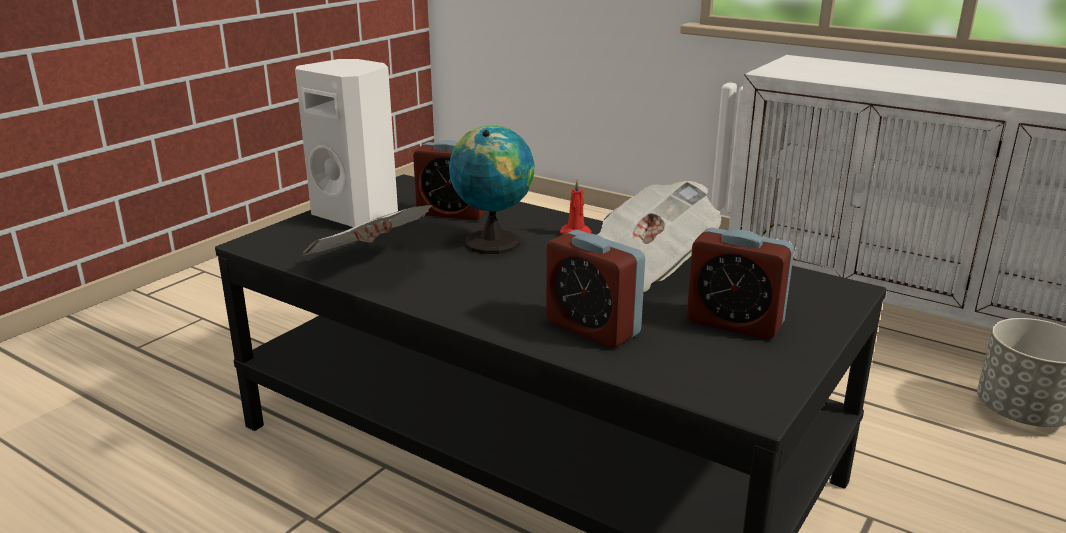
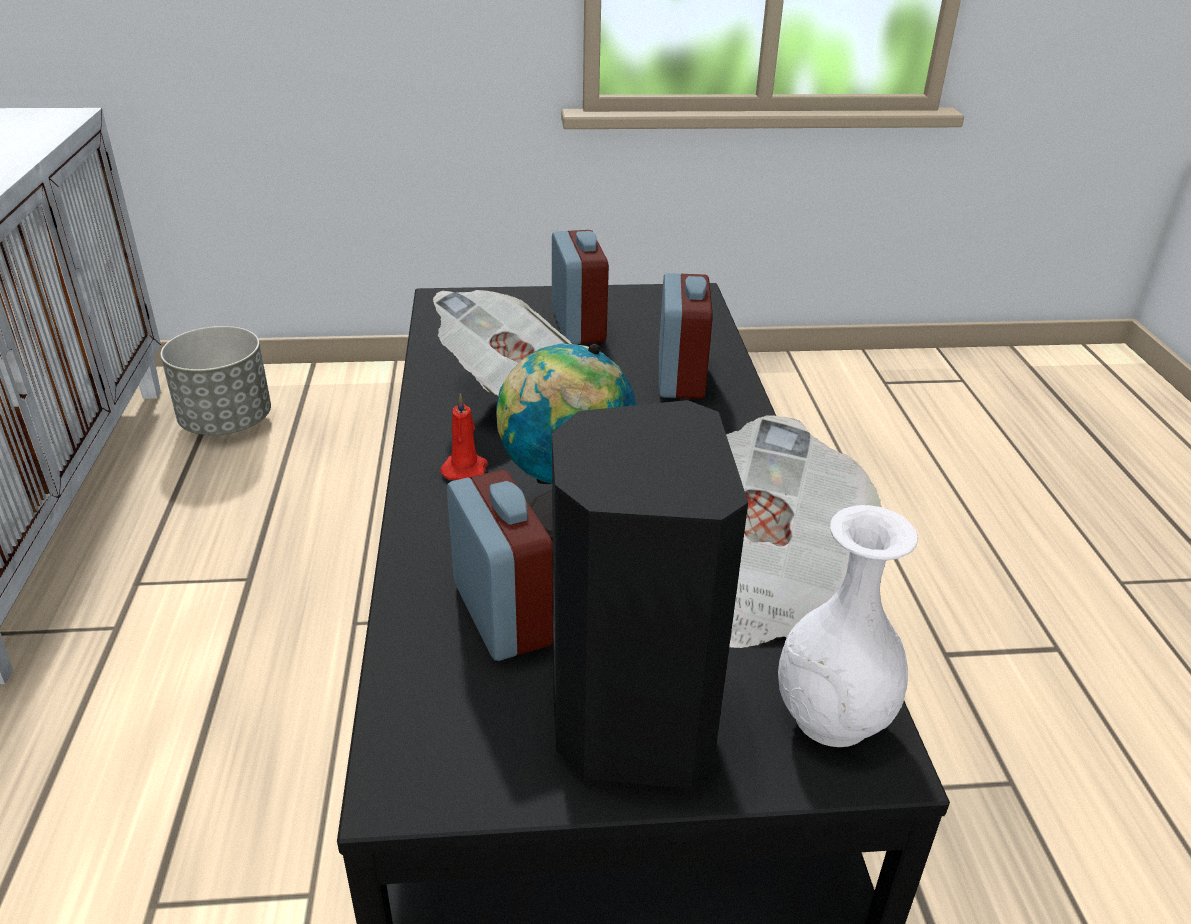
camera: 130 degrees left, 10 degrees up
(282, 244) = (831, 716): none -> white vase
(358, 214) = (628, 722): white speaker -> black speaker

